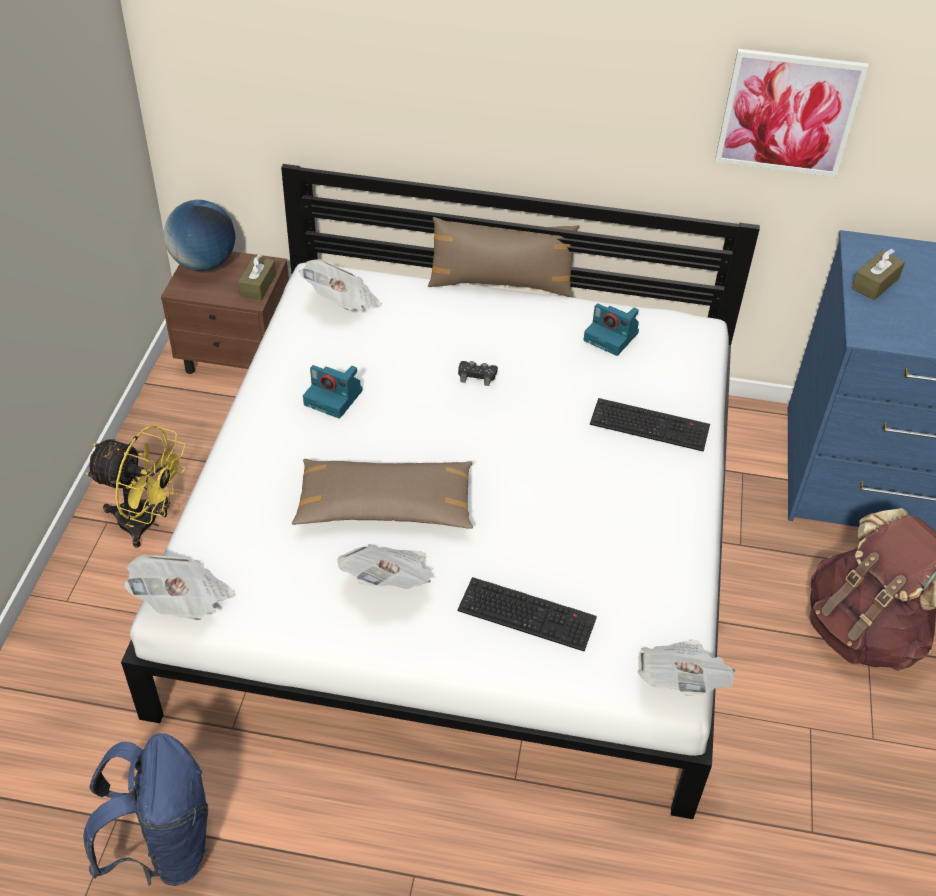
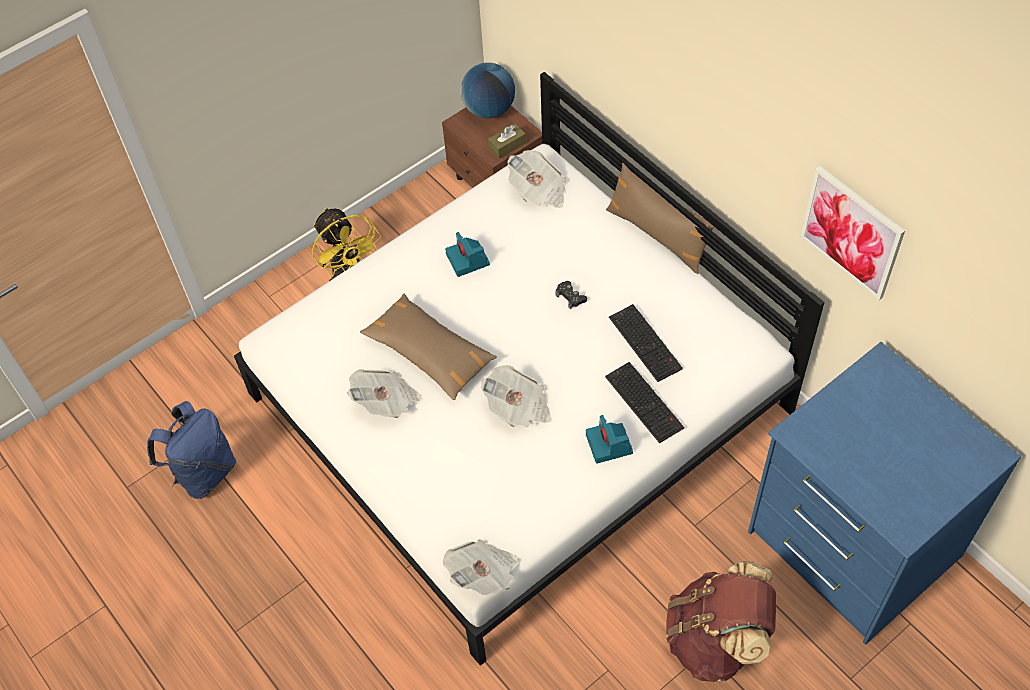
camera: 45 degrees right, 10 degrees up
(184, 602) = (273, 342): newspaper -> newspaper (518, 408)
(529, 613) = (442, 474): keyboard -> keyboard (646, 343)
(612, 337) = (689, 322): camera -> camera (610, 445)
(875, 283) = (851, 399): brown tissue box -> none

